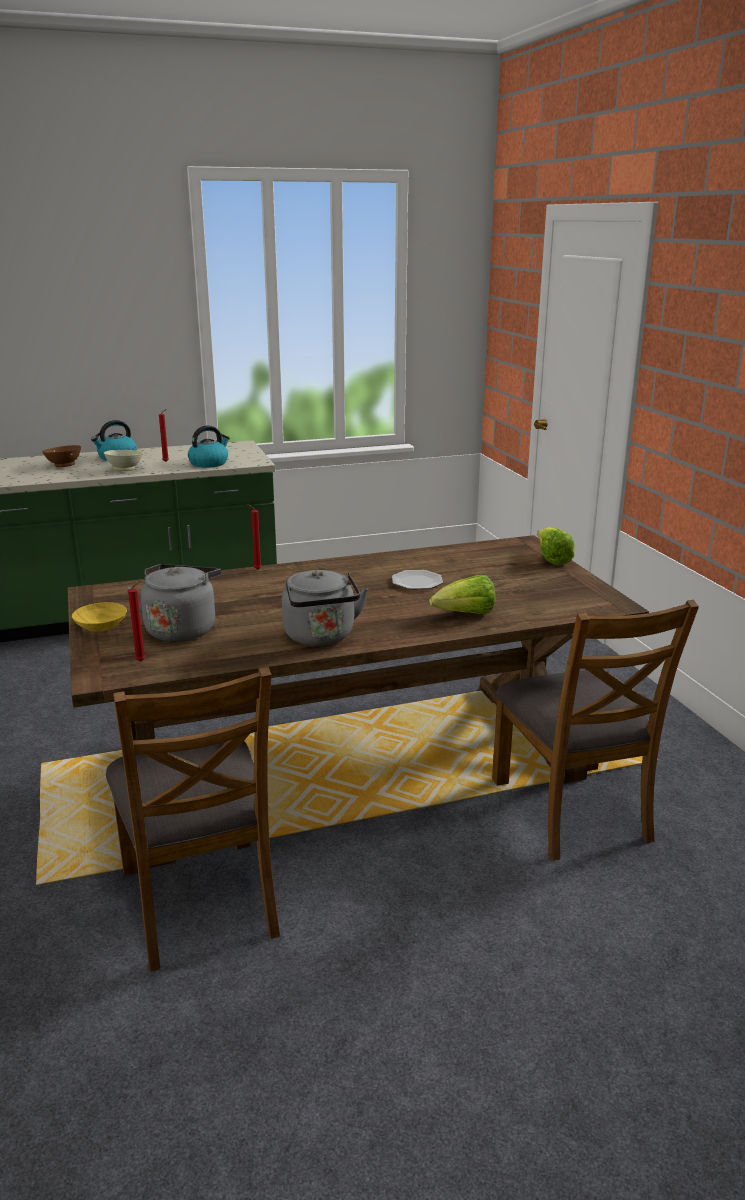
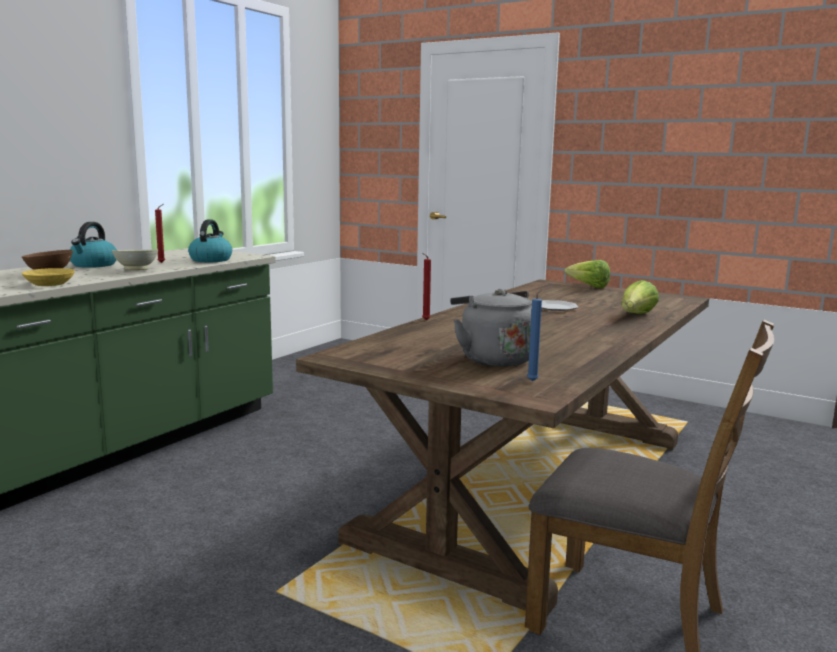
camera: 40 degrees left, 10 degrees down
(102, 625) = (421, 371): yellow bowl -> yellow bowl (51, 284)
(142, 661) = (533, 381): red candle -> blue candle
(321, 637) = (600, 341): grey kettle -> none
(572, 810) = (704, 461): brown chair -> none

